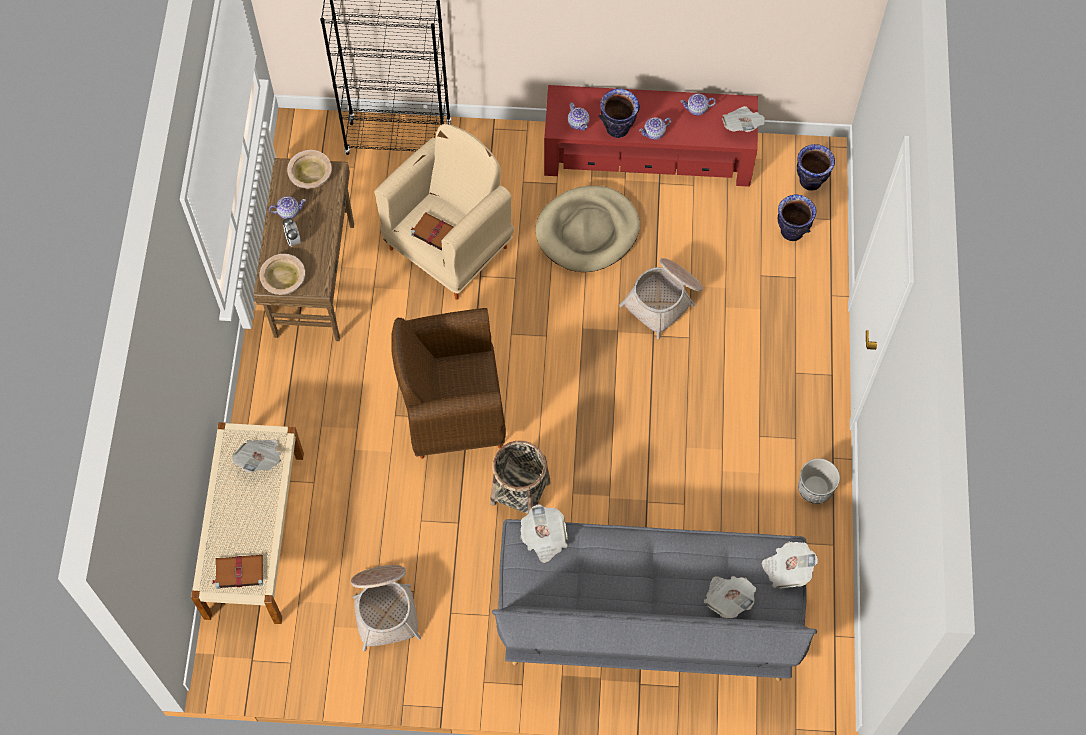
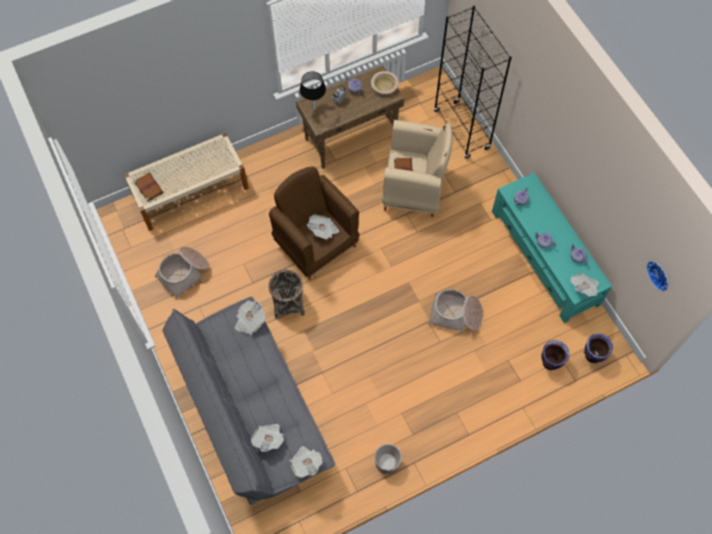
camera: 60 degrees right, 0 degrees up
(260, 459) = (216, 162): newspaper -> newspaper (323, 230)
(283, 278) = (314, 108): beige bowl -> black table lamp
(587, 231) = (471, 252): beige dog bed -> none
(618, 129) = (531, 222): vase -> none
(648, 155) = (544, 257): red tv stand -> turquoise tv stand
(824, 18) = (659, 274): none -> wall clock

